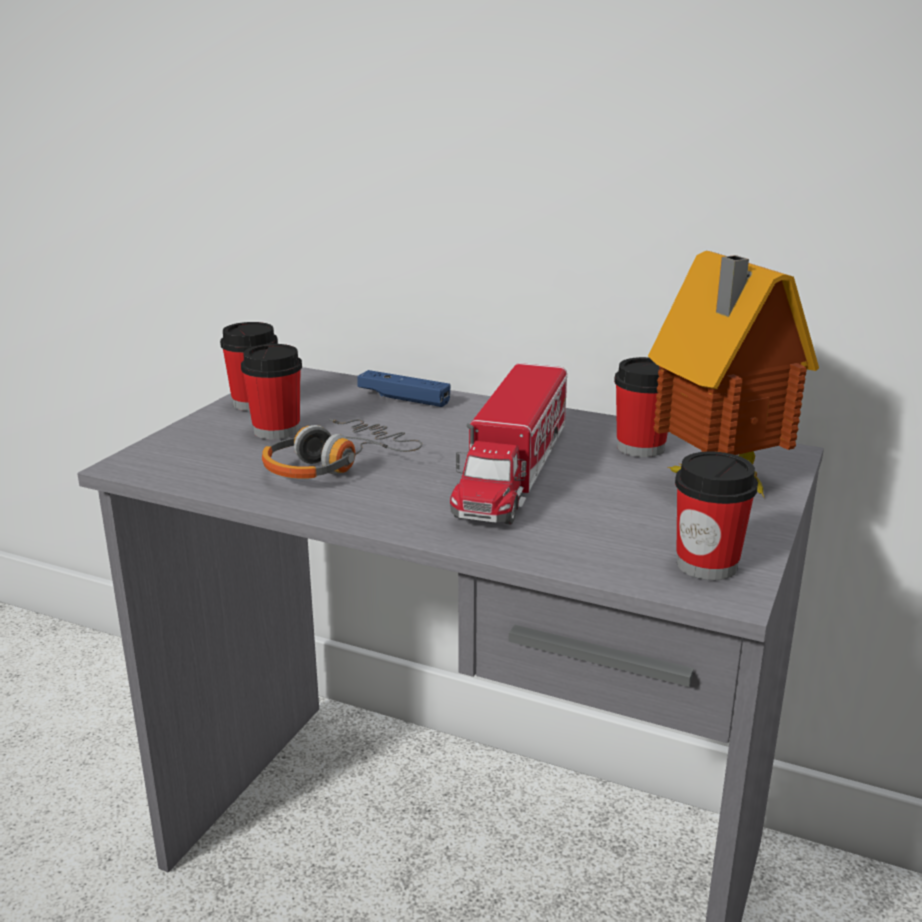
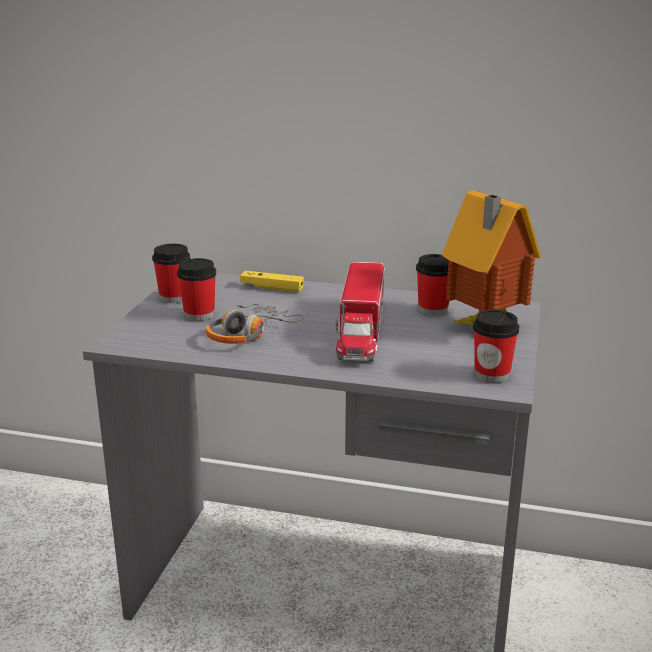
camera: 10 degrees left, 0 degrees up
(403, 398) = (272, 288): blue game controller -> yellow game controller

